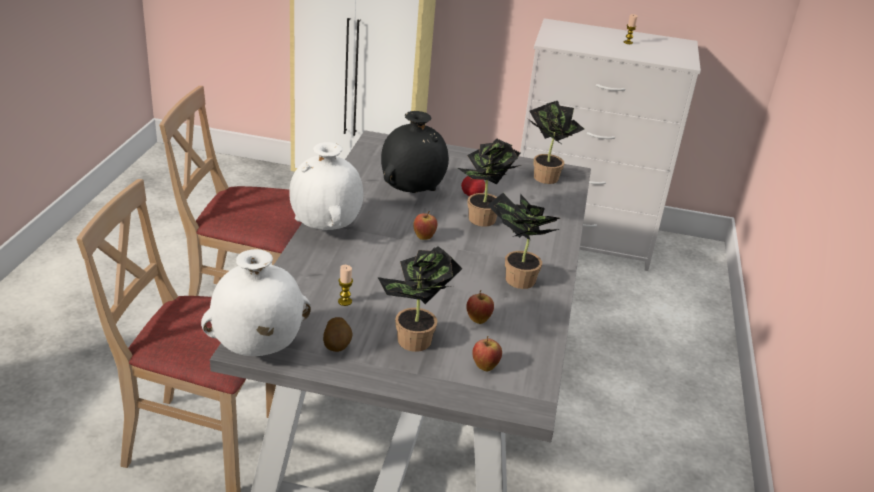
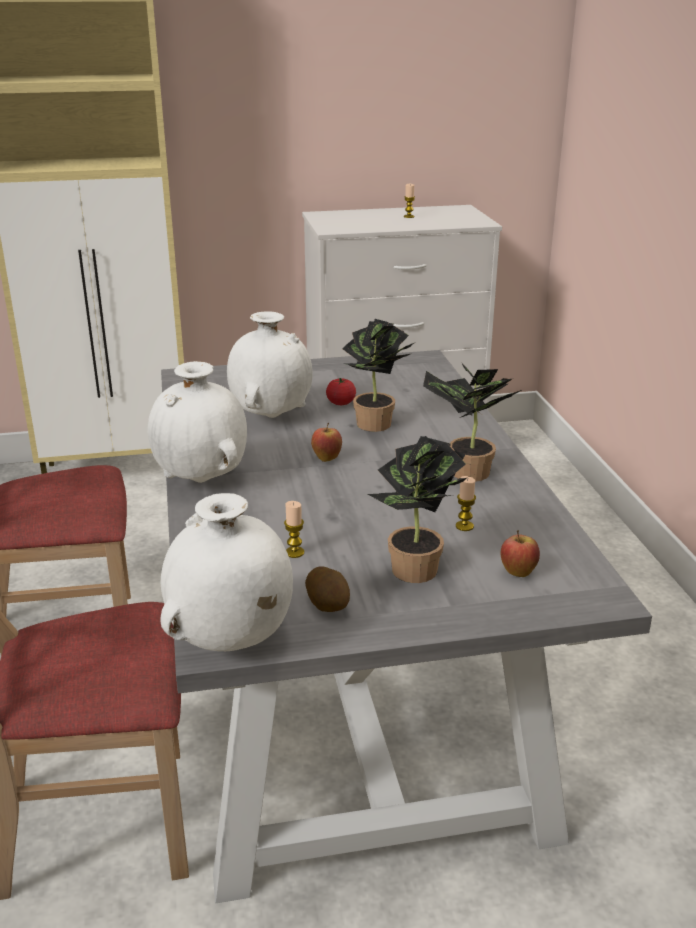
camera: 20 degrees left, 5 degrees down
(412, 191) = (271, 416): black vase -> white vase
(478, 320) = (464, 526): apple -> candle
(545, 175) = (401, 367): potted plant -> none

